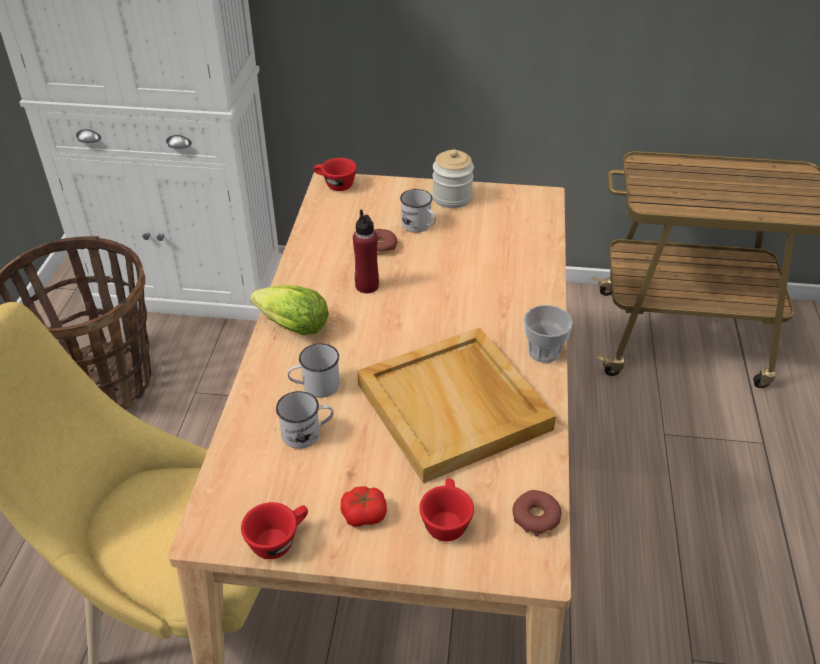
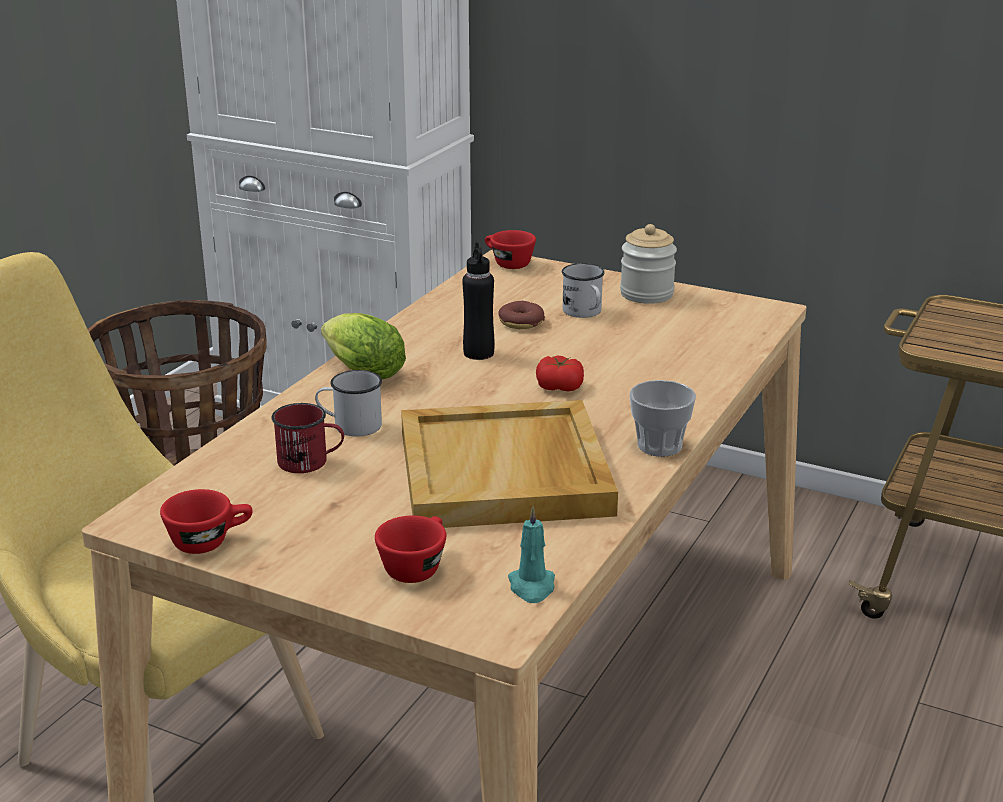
camera: 20 degrees right, 15 degrees down
(307, 433) = (310, 462): white mug -> red mug
(364, 514) = (323, 541): tomato -> tomato (559, 386)
(367, 286) = (478, 353): red bottle -> black bottle
(536, 517) = (532, 587): donut -> turquoise candle

